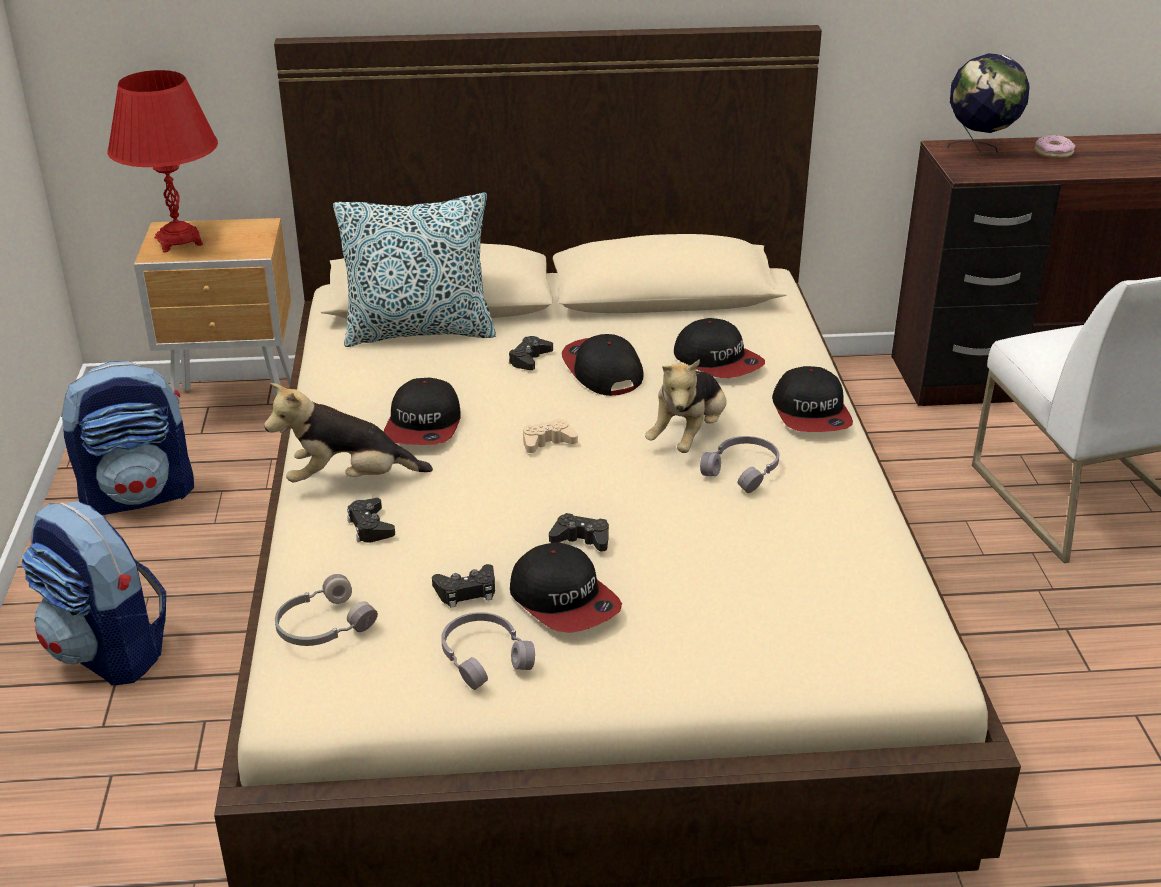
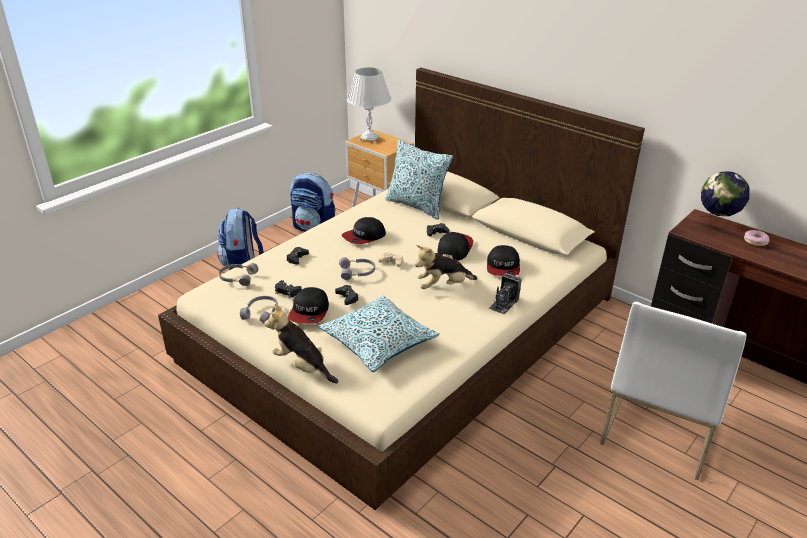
camera: 45 degrees right, 0 degrees up
(179, 241) = (369, 139): red table lamp -> white table lamp
(349, 480) = (315, 241): plush toy -> plush toy (302, 366)
(743, 470) = (440, 308): grey headphones -> grey headphones (357, 272)
(752, 576) = (378, 342): none -> pillow
(811, 413) = (504, 304): cap -> camera

